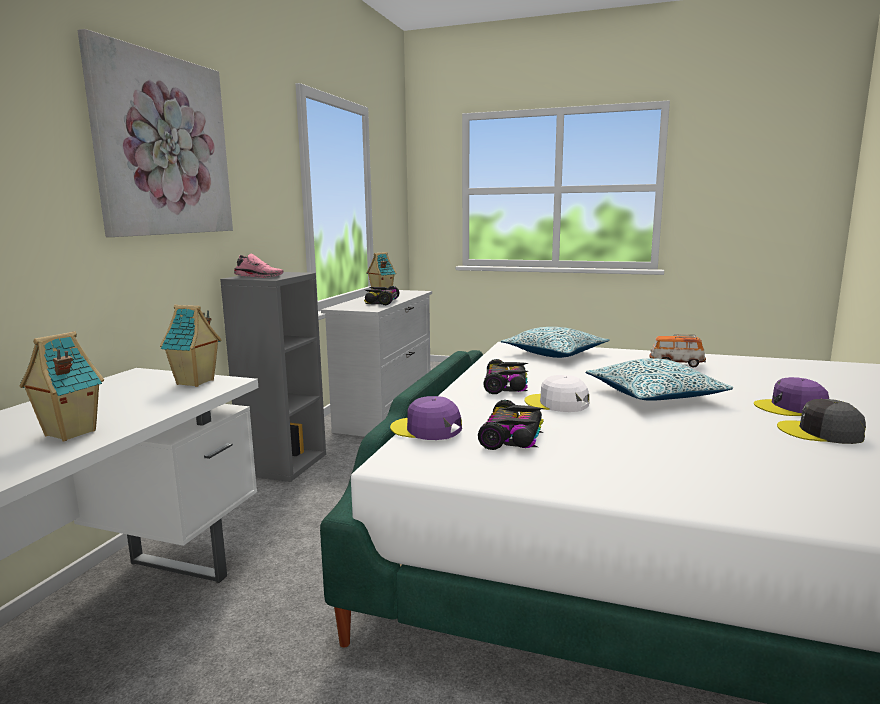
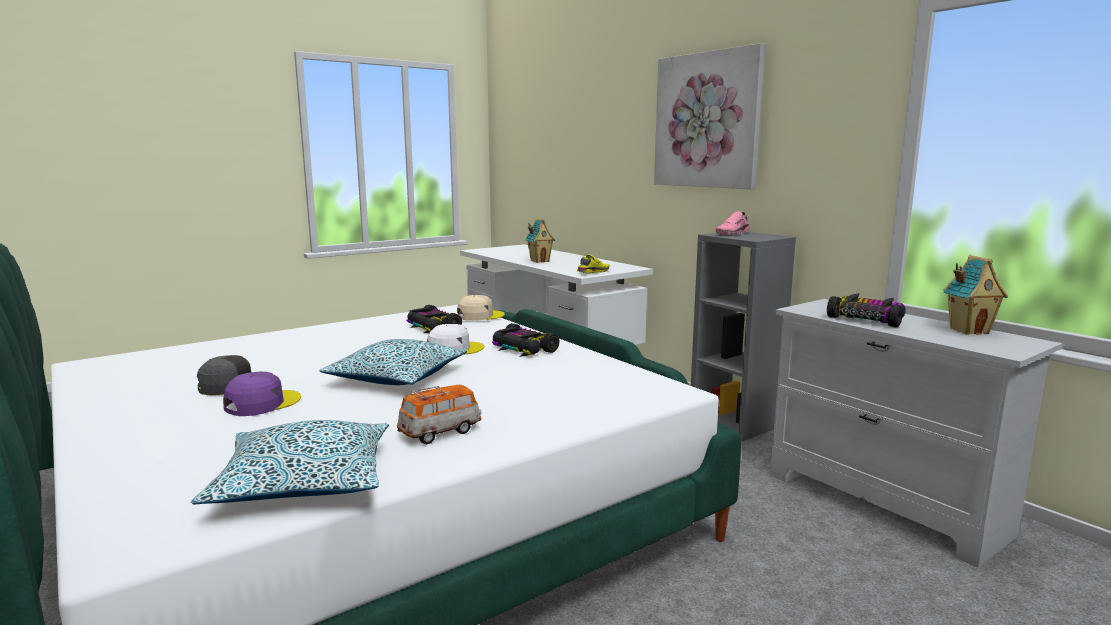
camera: 125 degrees right, 0 degrees up
(196, 382) = (592, 272): toy house -> yellow shoe
(426, 429) = (480, 316): purple cap -> beige cap
(554, 353) = (600, 397): pillow -> pillow (304, 482)

